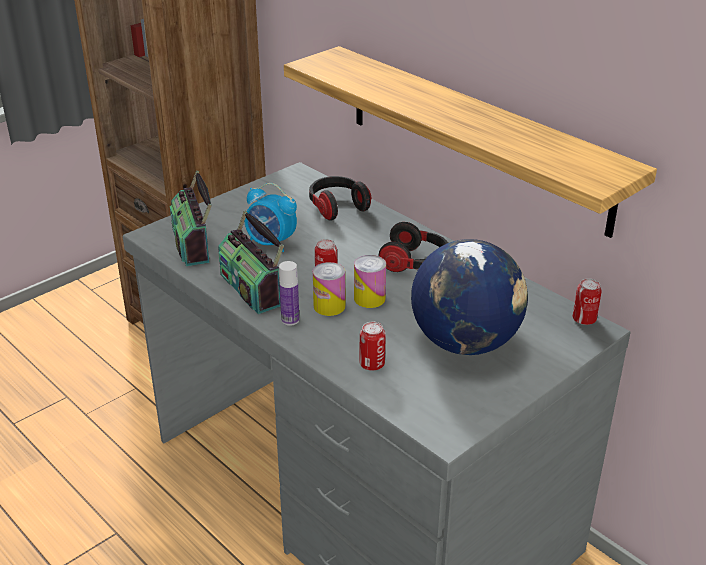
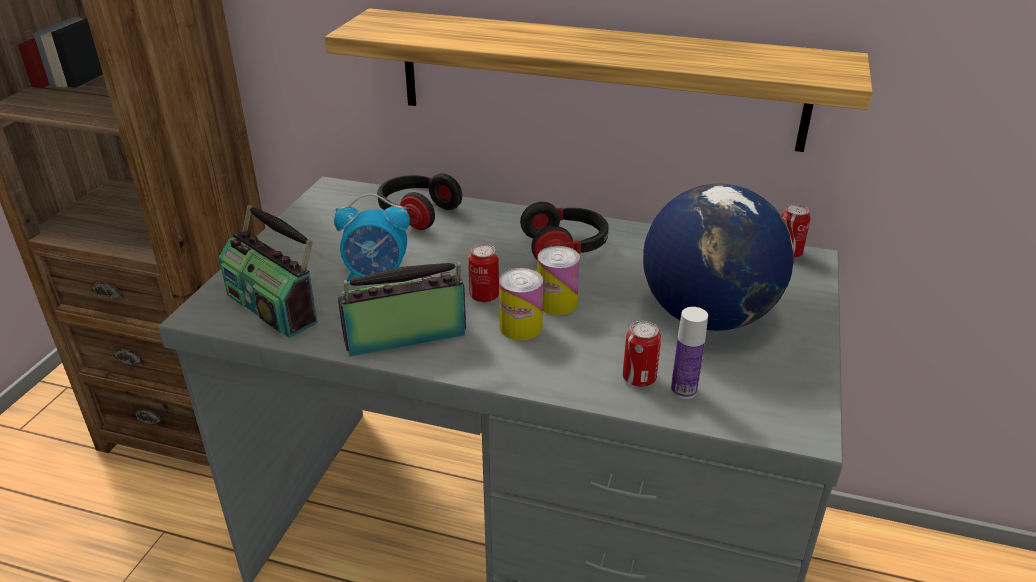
camera: 30 degrees left, 0 degrees up
(252, 289) = (405, 338): radio -> radio turned 135 degrees clockwise
(290, 320) = (491, 360): bottle -> bottle (683, 390)

